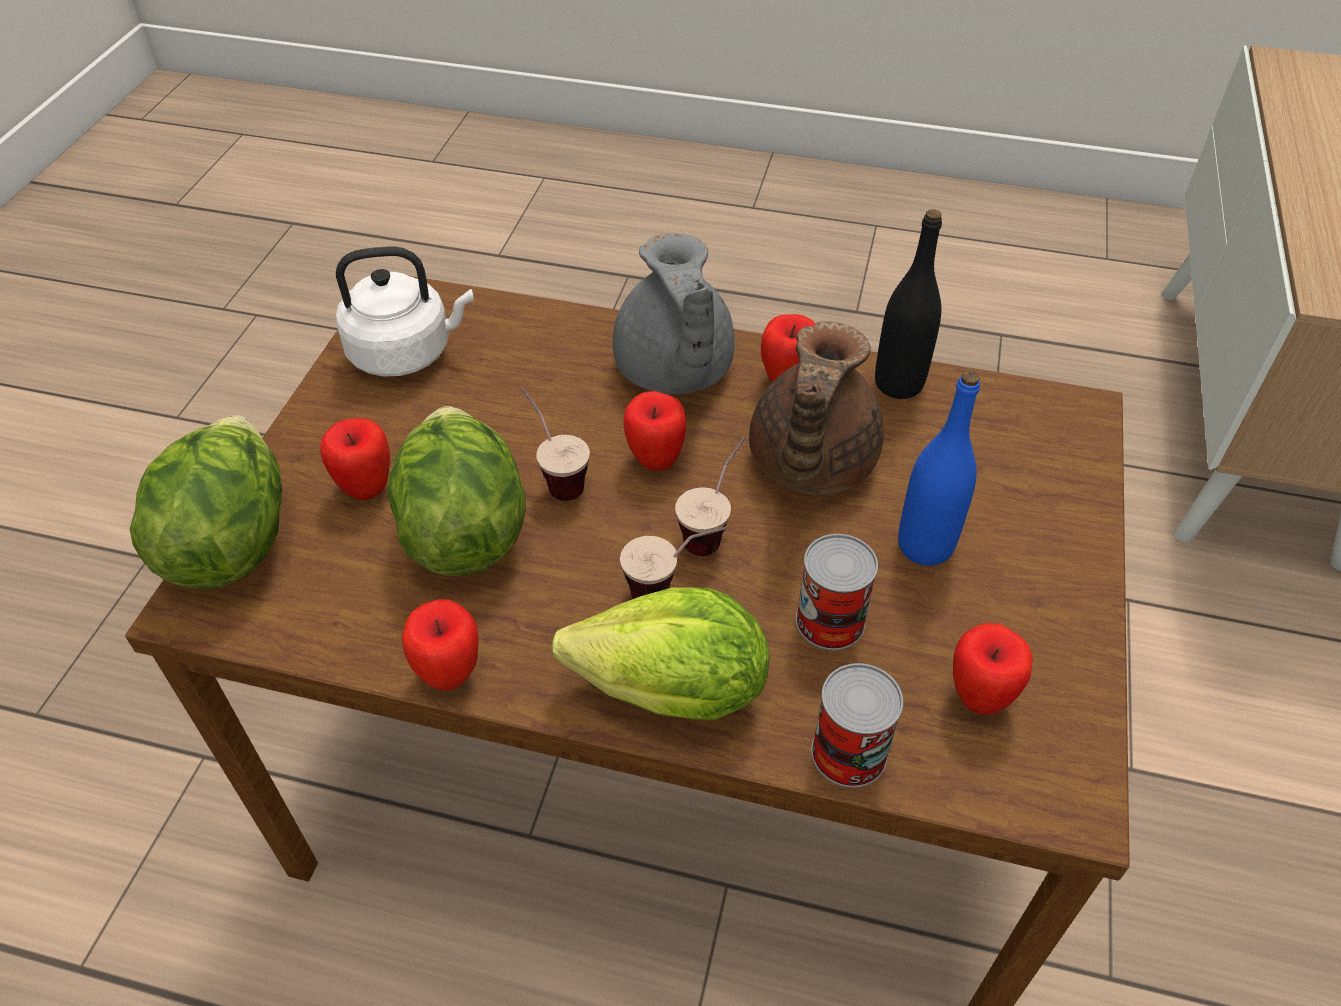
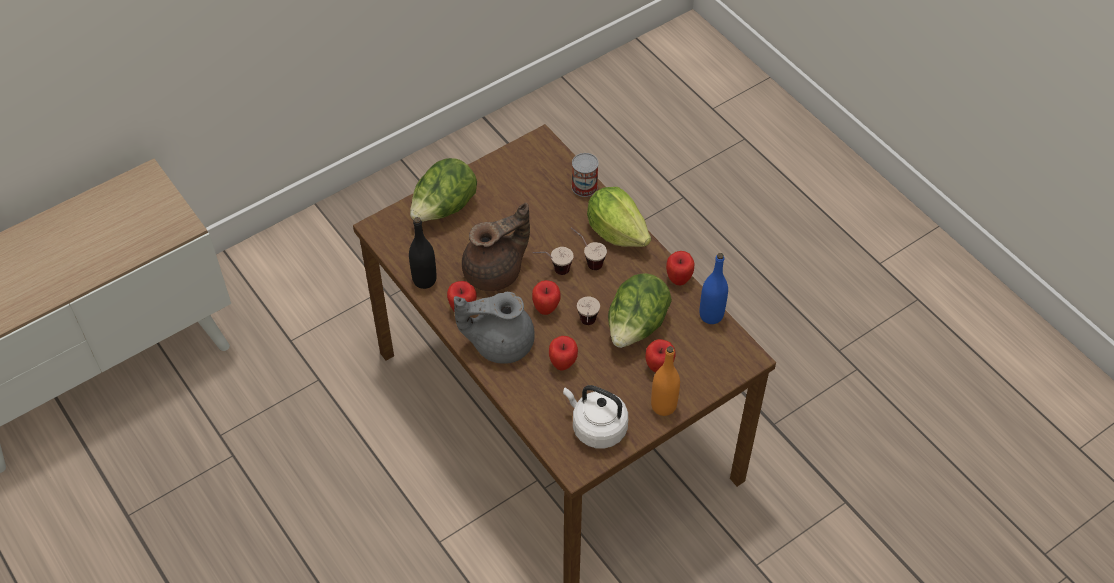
camera: 140 degrees left, 5 degrees up
(231, 540) = (721, 377): lettuce -> lettuce (444, 209)
(314, 437) = (663, 406): none -> orange bottle
(673, 372) = (500, 343): grey teapot -> grey teapot turned 120 degrees counterclockwise
(830, 621) = (549, 220): can -> none
(925, 546) = (493, 221): blue bottle -> blue bottle (711, 315)
(978, 698) = (533, 176): apple -> apple (563, 364)

